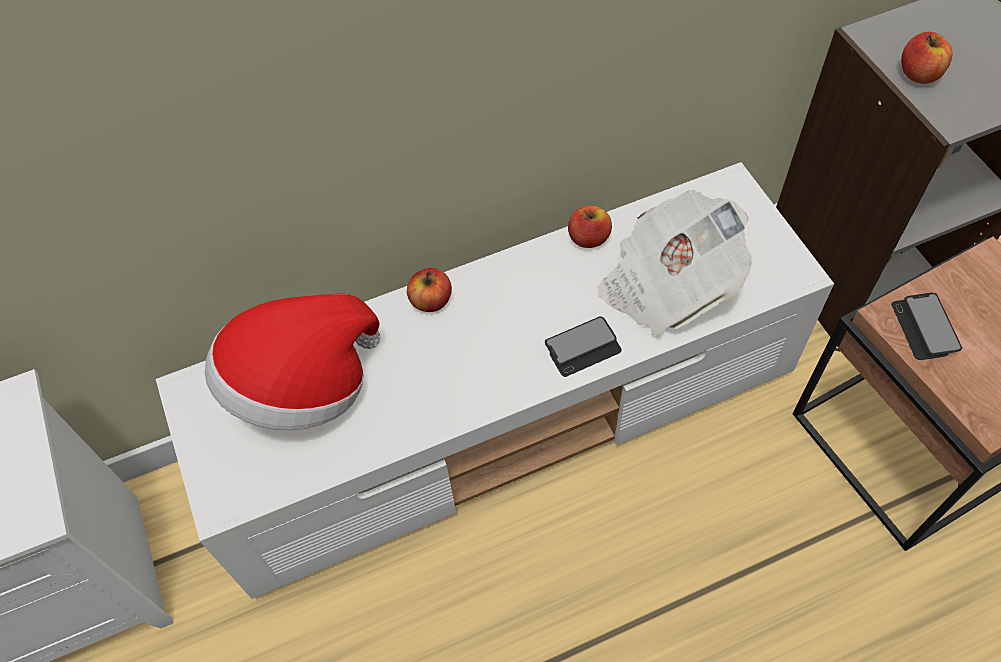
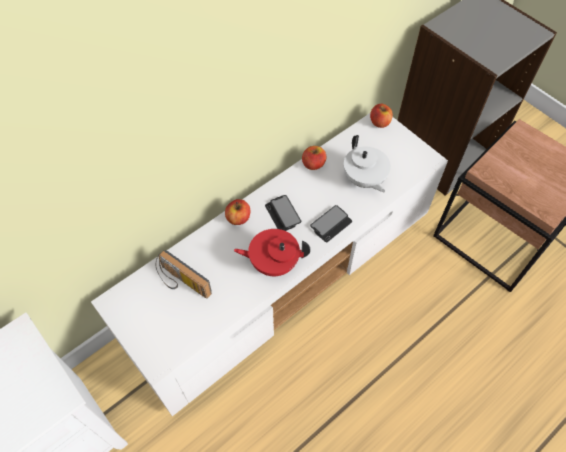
camera: 20 degrees left, 0 degrees up
(303, 385) = (181, 283): hat -> radio
(462, 389) = (273, 262): none -> red teapot
(667, 284) = (364, 180): newspaper -> white teapot
(919, 74) = (470, 42): apple -> apple (380, 122)
(924, 327) = (502, 172): phone -> phone (282, 214)

